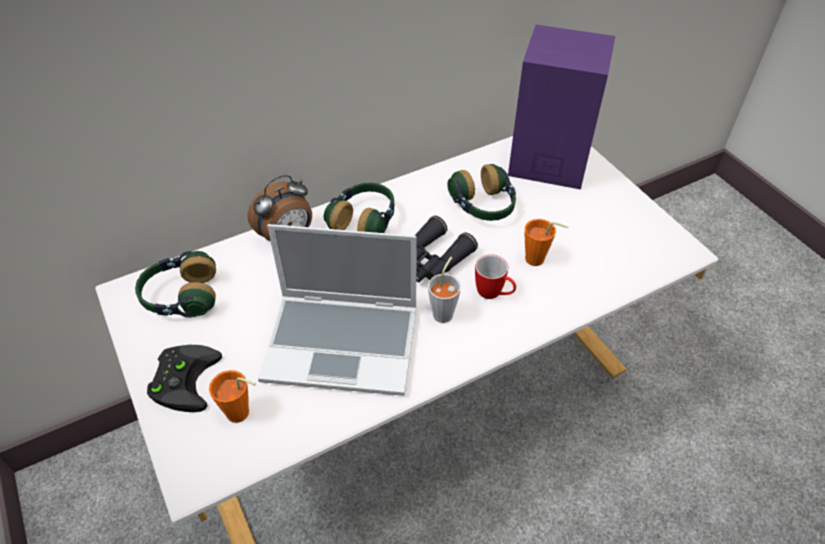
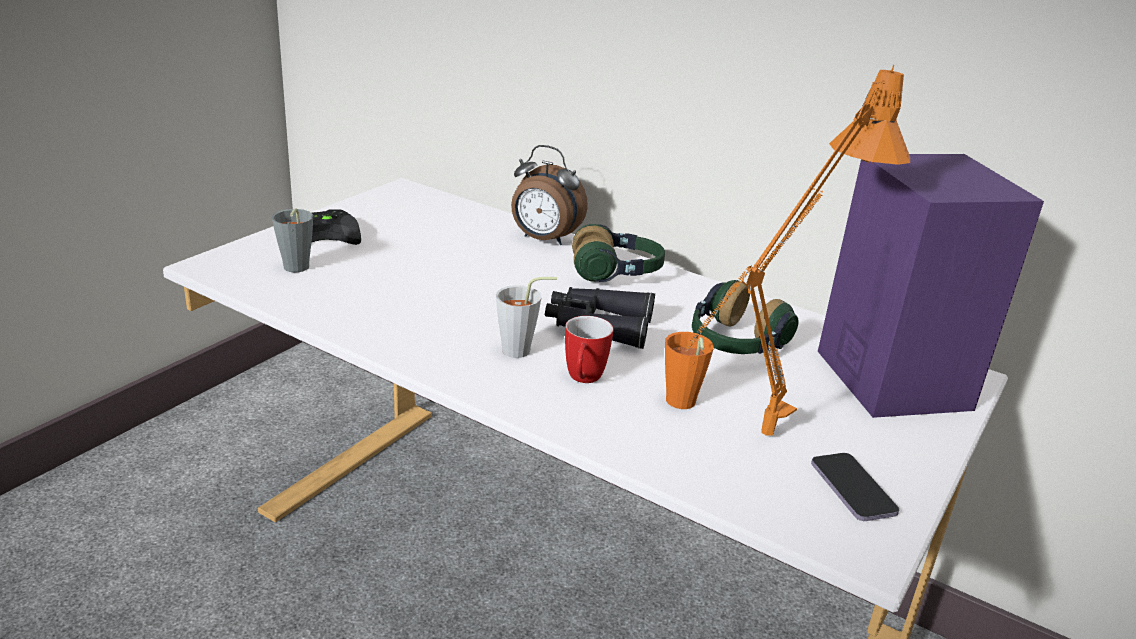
camera: 60 degrees right, 20 degrees down
(181, 297) = (417, 211): headphones -> none
(242, 415) = (295, 269): orange cup -> grey cup
(344, 343) = (422, 300): laptop -> none
(588, 247) = (755, 445): none -> orange table lamp
(638, 230) = (852, 489): none -> phone

